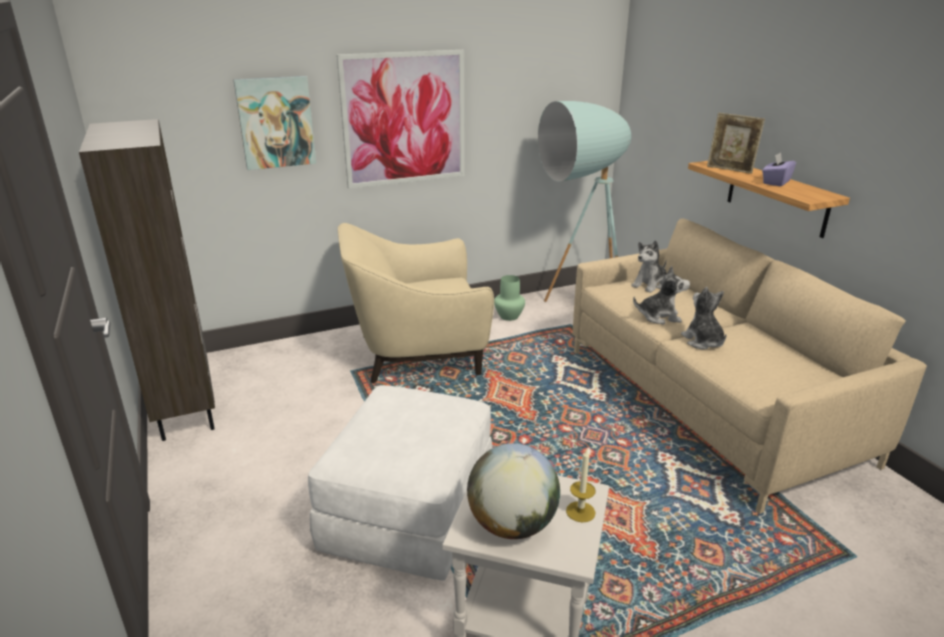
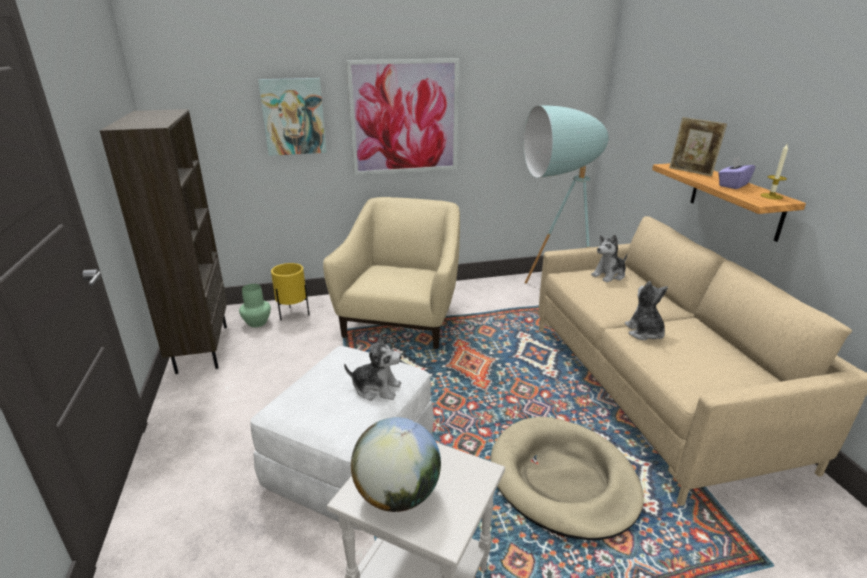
camera: 10 degrees right, 0 degrees up
(285, 359) = (293, 314): none -> yellow planter
(417, 353) = (402, 319): beige armchair -> beige armchair turned 105 degrees clockwise
(509, 316) = (490, 293): green vase -> green vase (257, 322)
(580, 511) = (467, 490): candle -> candle (771, 196)
(639, 504) = (562, 480): none -> beige dog bed
(659, 317) = (609, 305): plush toy -> plush toy (376, 388)

